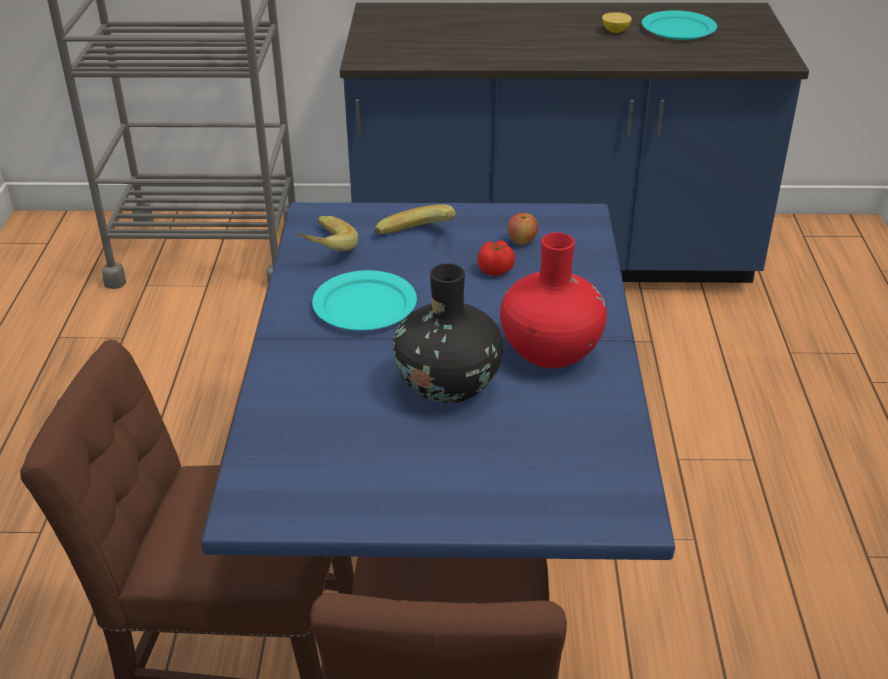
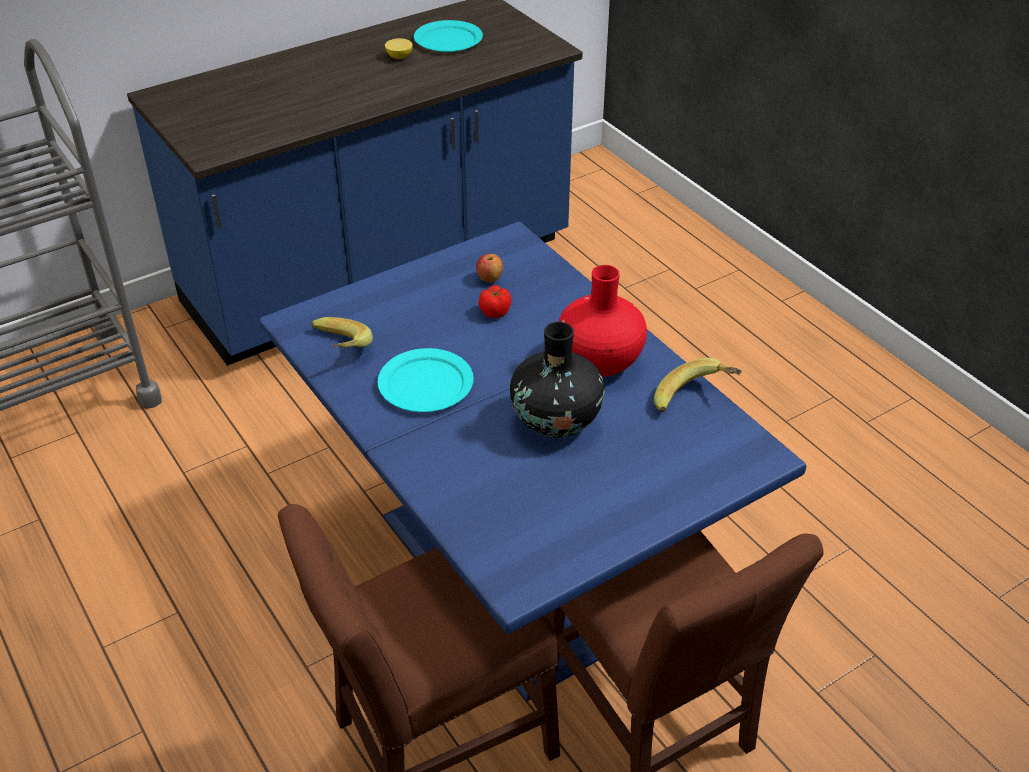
camera: 35 degrees left, 5 degrees up
(419, 239) = (408, 309): banana -> banana (695, 400)

